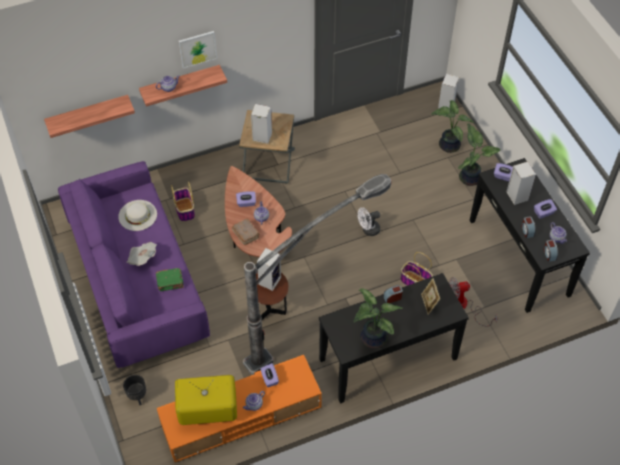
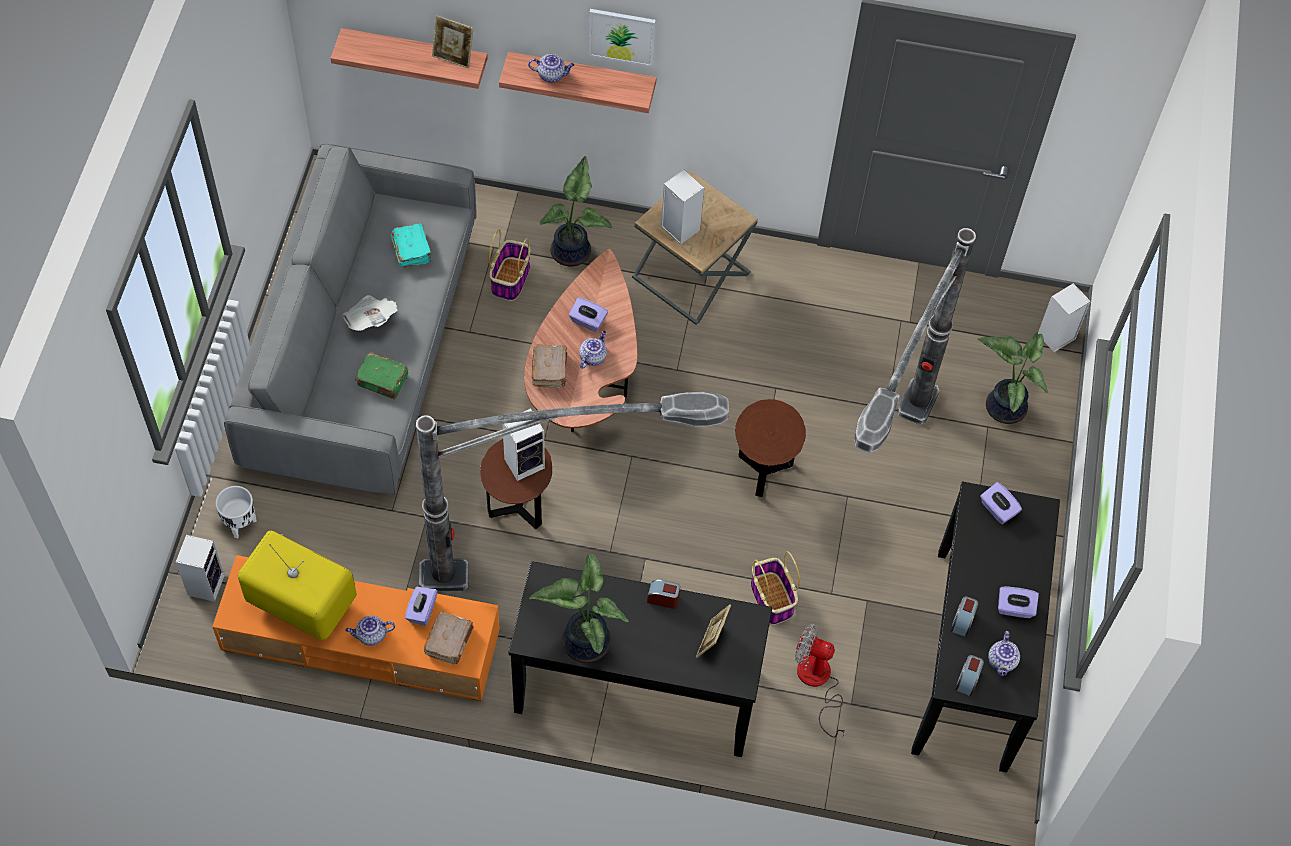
camera: 30 degrees right, 5 degrees up
(112, 104) = (453, 57): none -> picture frame
(137, 215) = (412, 250): white hat -> turquoise book
(137, 397) = (240, 524): black planter -> white planter
(138, 281) = (364, 351): purple sofa -> grey sofa
(294, 384) = (449, 641): none -> brown book
(368, 230) = (763, 472): white fan -> brown side table
(423, 210) = (876, 492): none -> floor lamp
(470, 177) = (998, 481): potted plant -> potted plant (573, 251)
(516, 195) = (993, 553): speaker -> speaker (206, 583)

